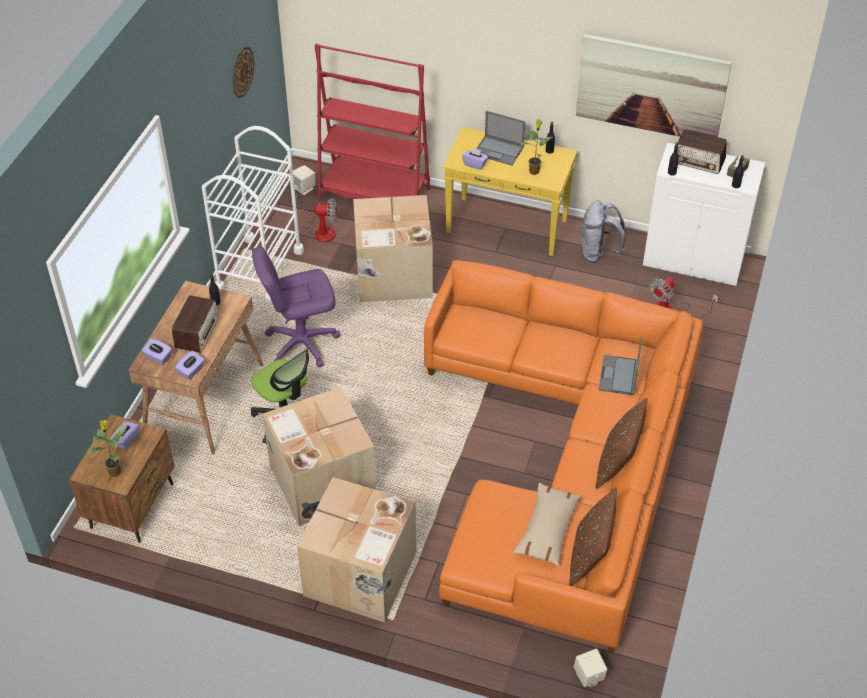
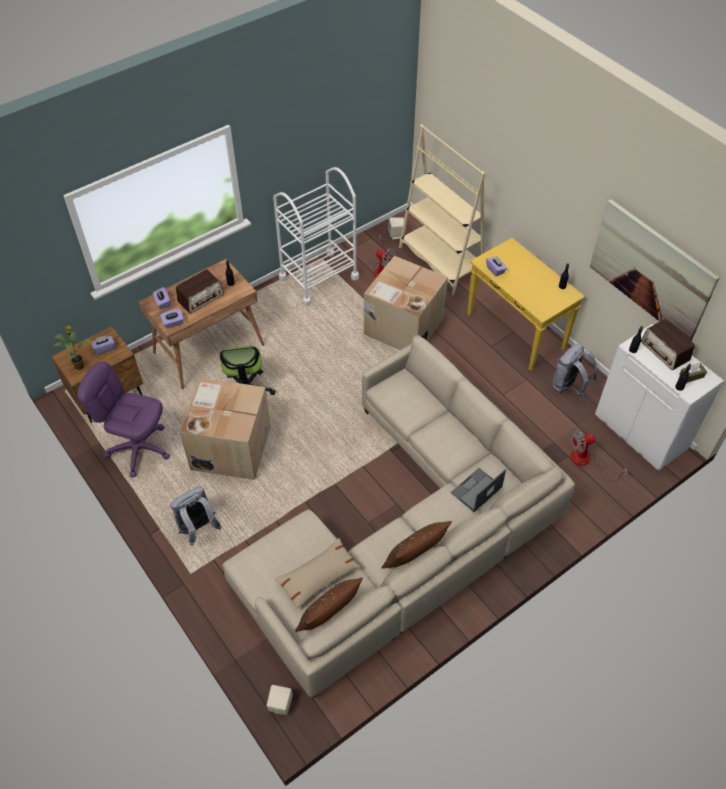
camera: 35 degrees right, 5 degrees up
(242, 72) = (353, 124): wall clock -> none
(301, 343) = (301, 343): purple office chair -> purple office chair (139, 448)
(361, 575) = (198, 529): cardboard box -> grey backpack
(374, 194) = (441, 261): red bookcase -> beige bookcase
(499, 150) = (523, 268): laptop -> none
(534, 171) = (536, 296): potted plant -> none
(566, 461) = (405, 532): orange sofa -> beige sofa

